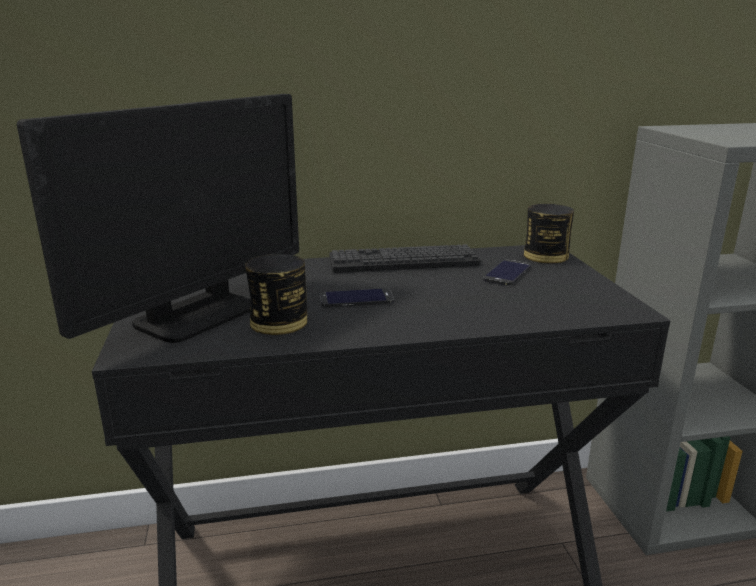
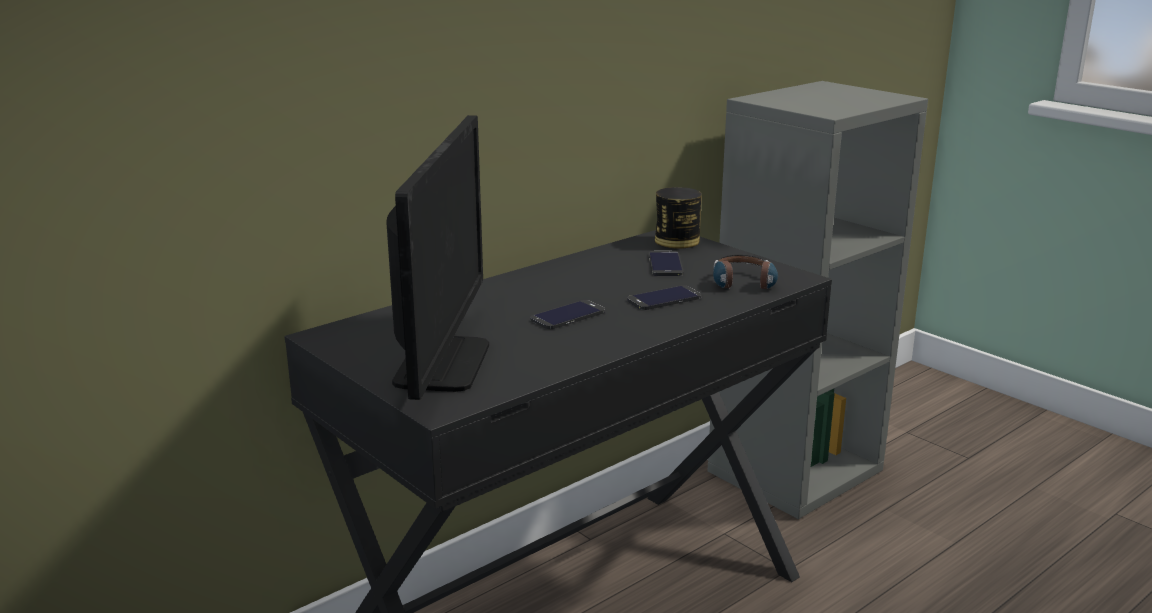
camera: 30 degrees left, 0 degrees up
(279, 322) = (531, 351): can -> none
(403, 261) = (556, 271): keyboard -> none
(463, 303) = (664, 299): none -> phone
(560, 307) = (744, 286): none -> headphones

